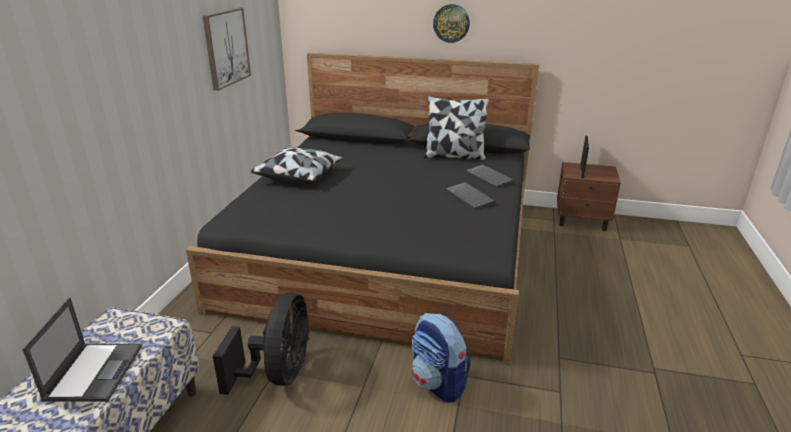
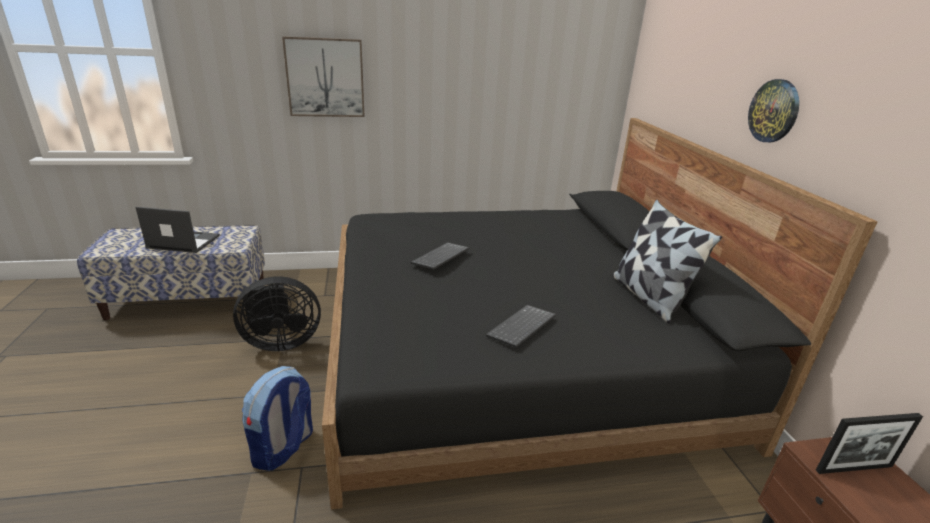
camera: 65 degrees right, 0 degrees up
(95, 371) = (182, 242): laptop -> laptop turned 150 degrees counterclockwise
(226, 47) = (506, 83): picture -> picture (325, 78)
(299, 176) = (478, 223): pillow -> none
(490, 177) = (608, 336): keyboard -> keyboard (441, 258)

